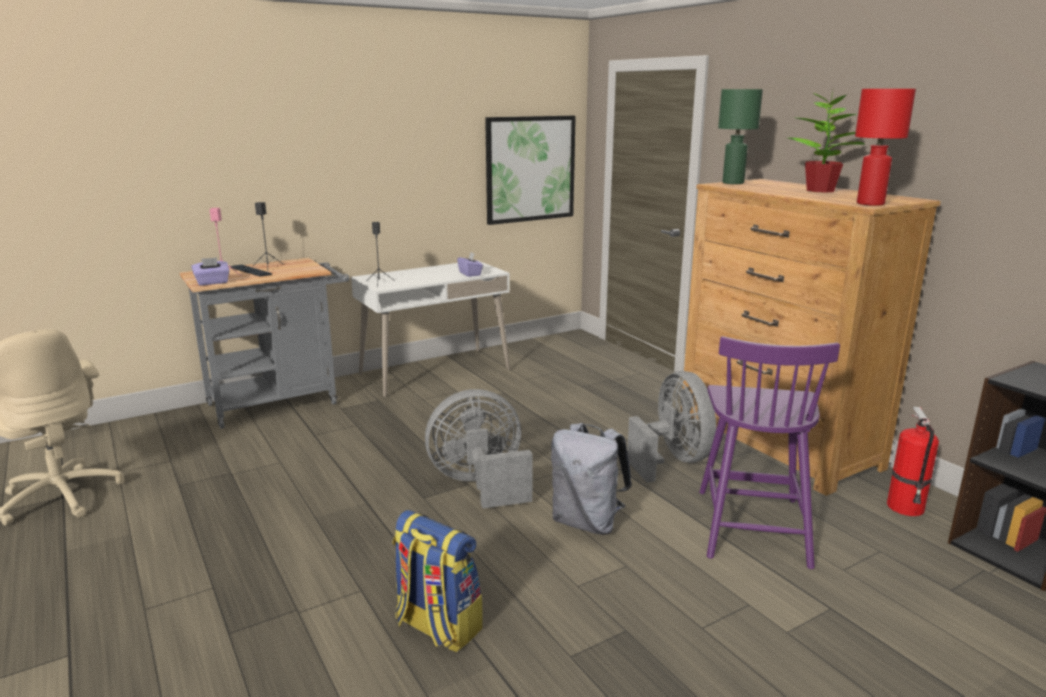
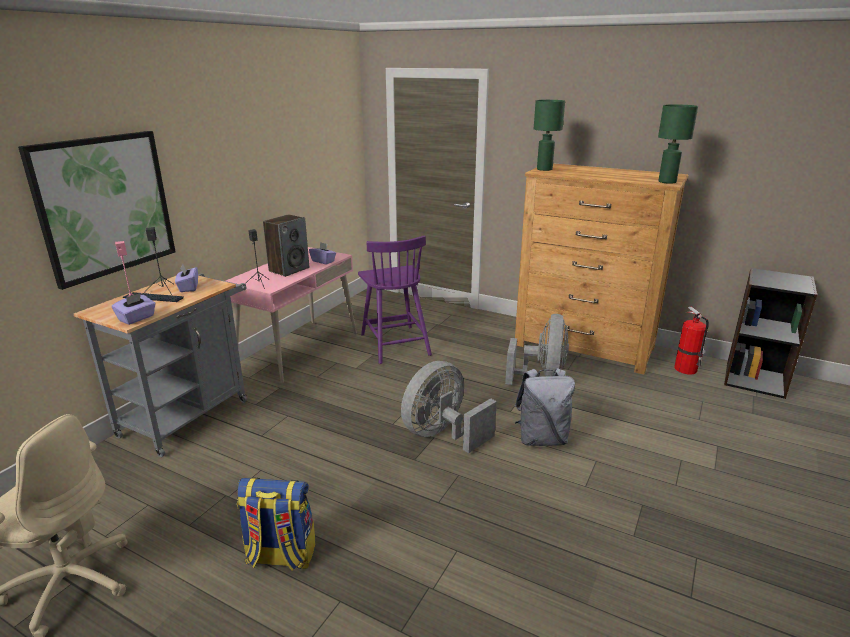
camera: 30 degrees left, 5 degrees up
(289, 268) = (188, 287): none -> purple tissue box
(426, 276) = (289, 269): none -> speaker
(435, 372) = (298, 350): white desk -> pink desk
(437, 626) = (537, 553): backpack -> backpack (280, 556)
(530, 169) = (332, 162): picture -> picture (105, 206)
(673, 460) = (542, 376): grey fan -> grey fan turned 60 degrees clockwise
(752, 525) = (630, 407): purple chair -> purple chair (395, 344)
(821, 190) = (611, 172): potted plant -> none
(870, 204) = (667, 182): red table lamp -> green table lamp

